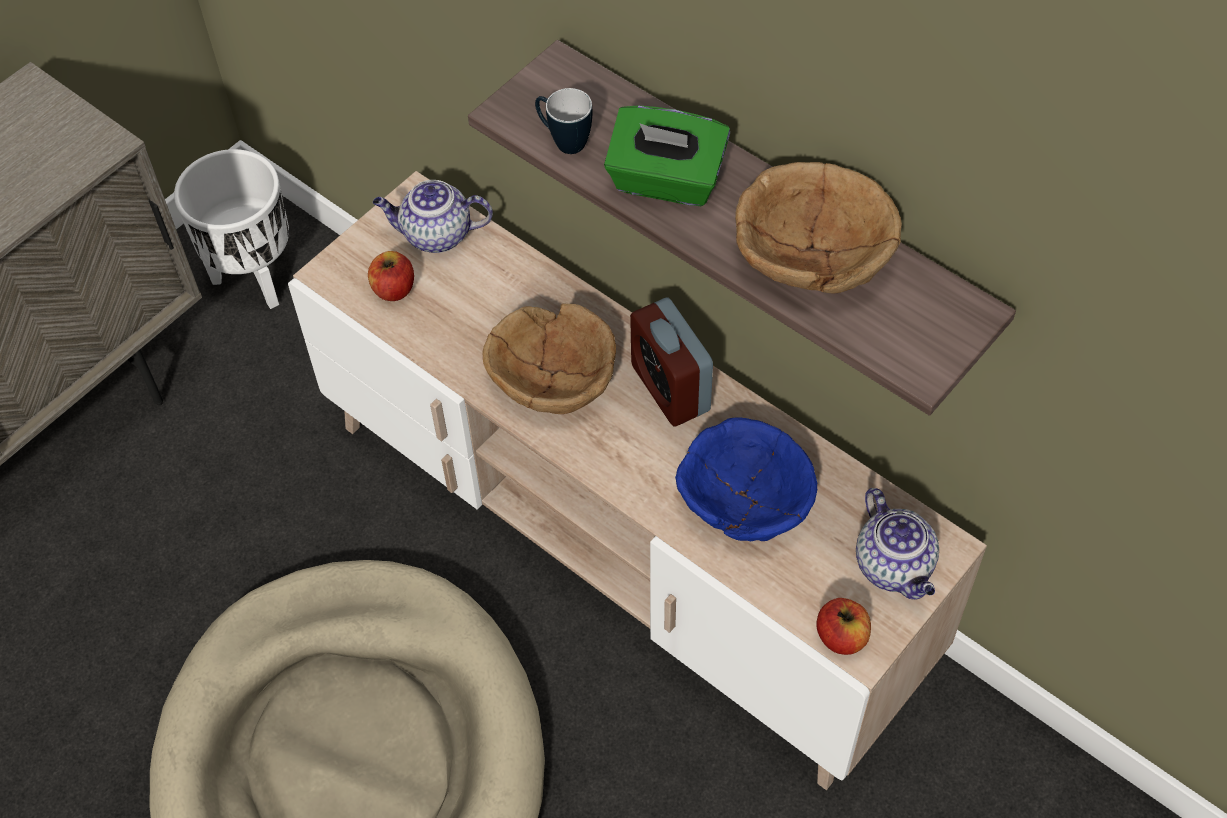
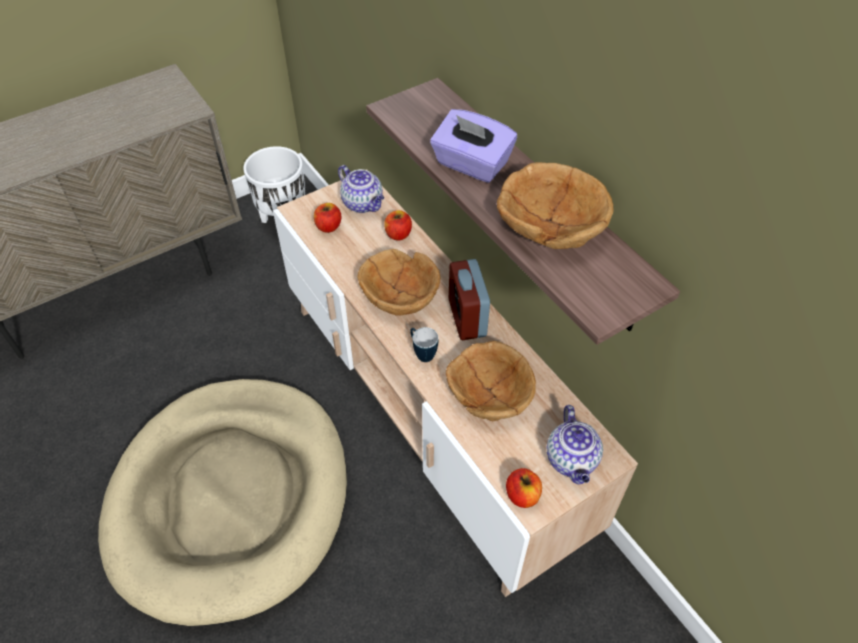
camera: 15 degrees right, 5 degrees down
(435, 235) = (363, 204): teapot -> teapot turned 150 degrees counterclockwise
(512, 274) = (398, 234): none -> apple
(563, 141) = (417, 130): mug -> mug (422, 353)
(666, 181) = (471, 164): green tissue box -> purple tissue box
(743, 498) = (489, 393): blue bowl -> brown bowl

